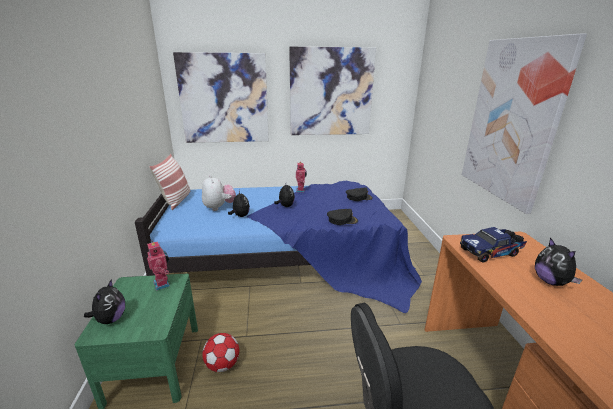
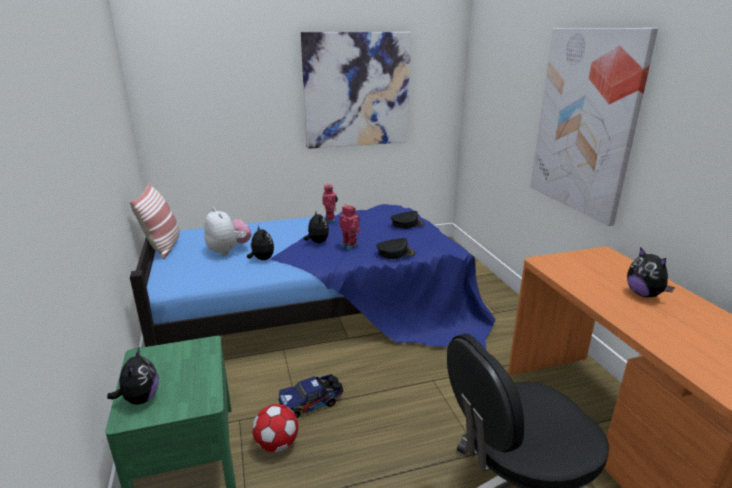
camera: 10 degrees left, 0 degrees up
(163, 284) = (191, 351): toy robot -> toy robot (350, 246)
(224, 99) = (215, 104): picture -> none
(491, 252) = (579, 271): toy truck -> toy truck (312, 403)

